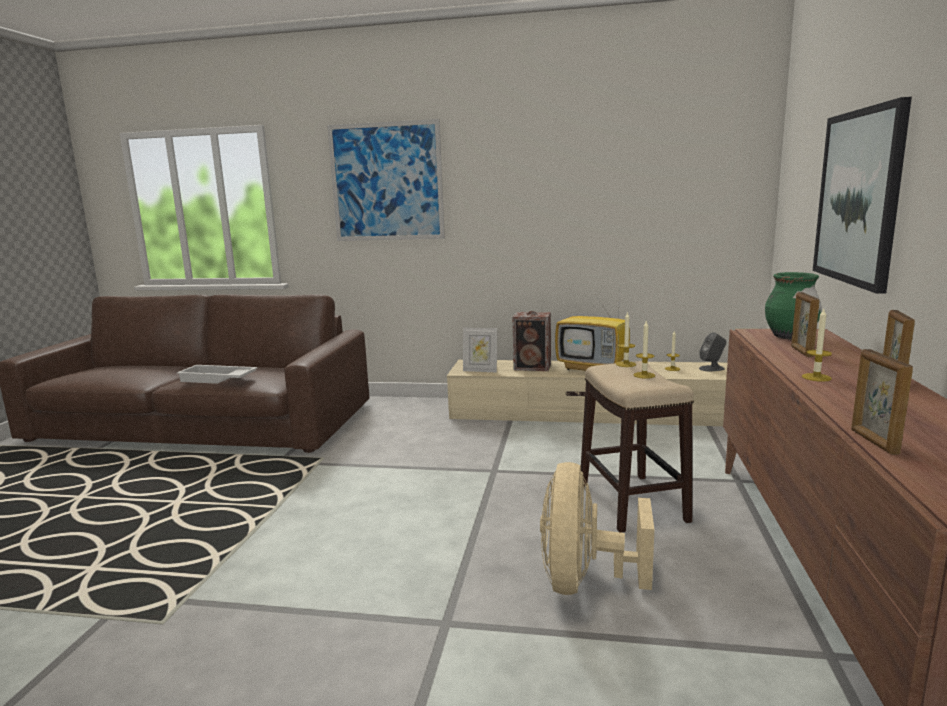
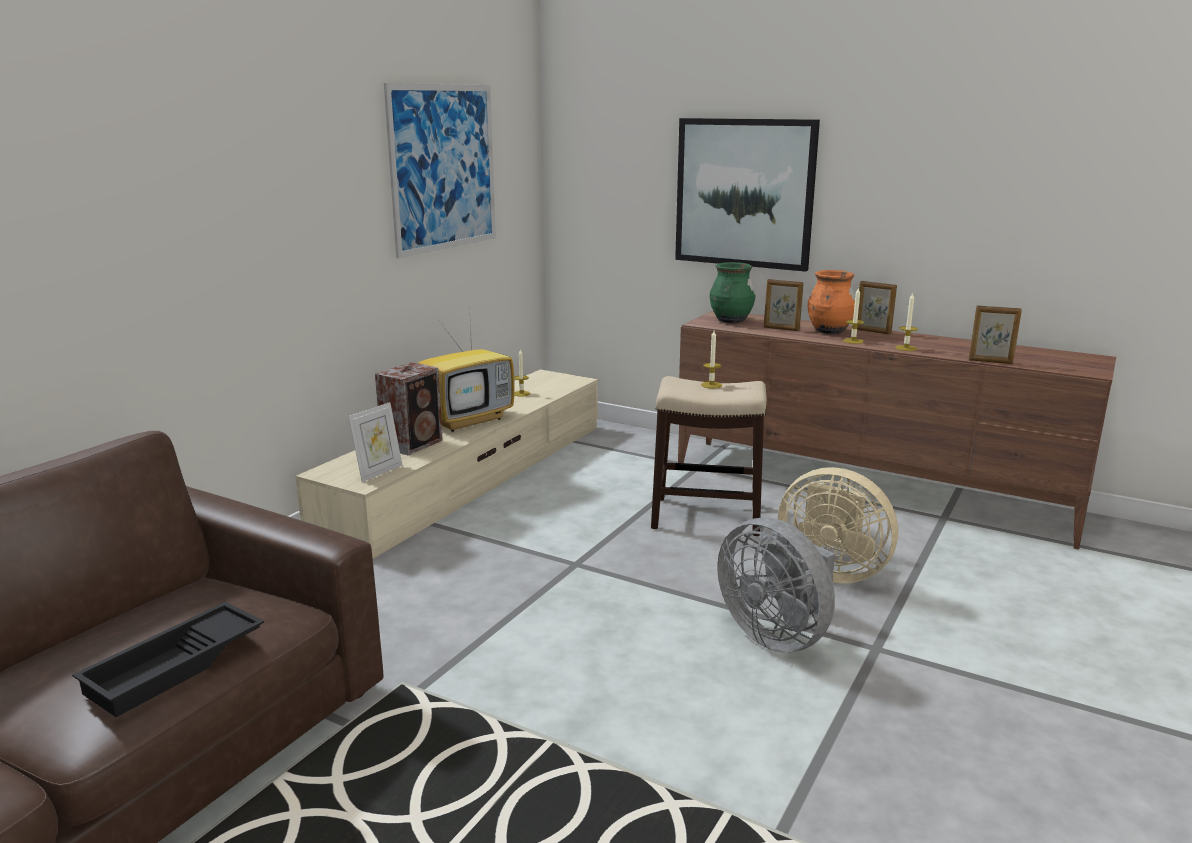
camera: 70 degrees left, 5 degrees up
(217, 379) = (176, 667): white tray -> black tray
(386, 182) = (147, 187): picture -> picture (444, 168)
(439, 566) = (777, 635): none -> grey fan
(626, 364) = (675, 382): candle -> candle (906, 348)
(712, 368) = (543, 382): grey speaker -> none
(840, 366) = (829, 331): none -> orange vase

